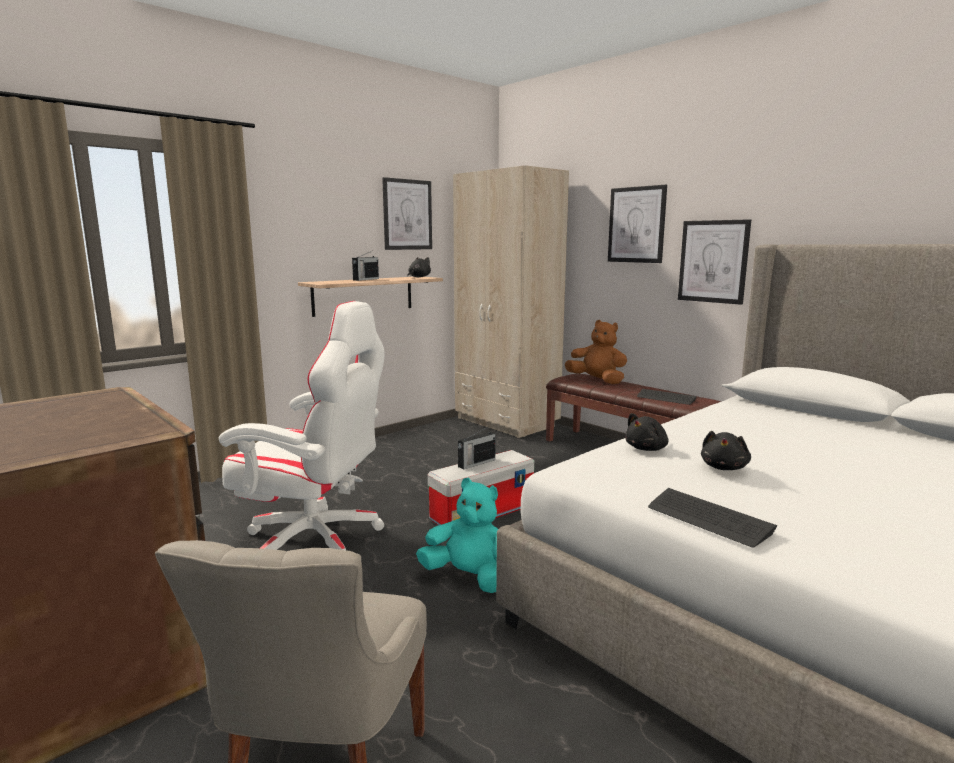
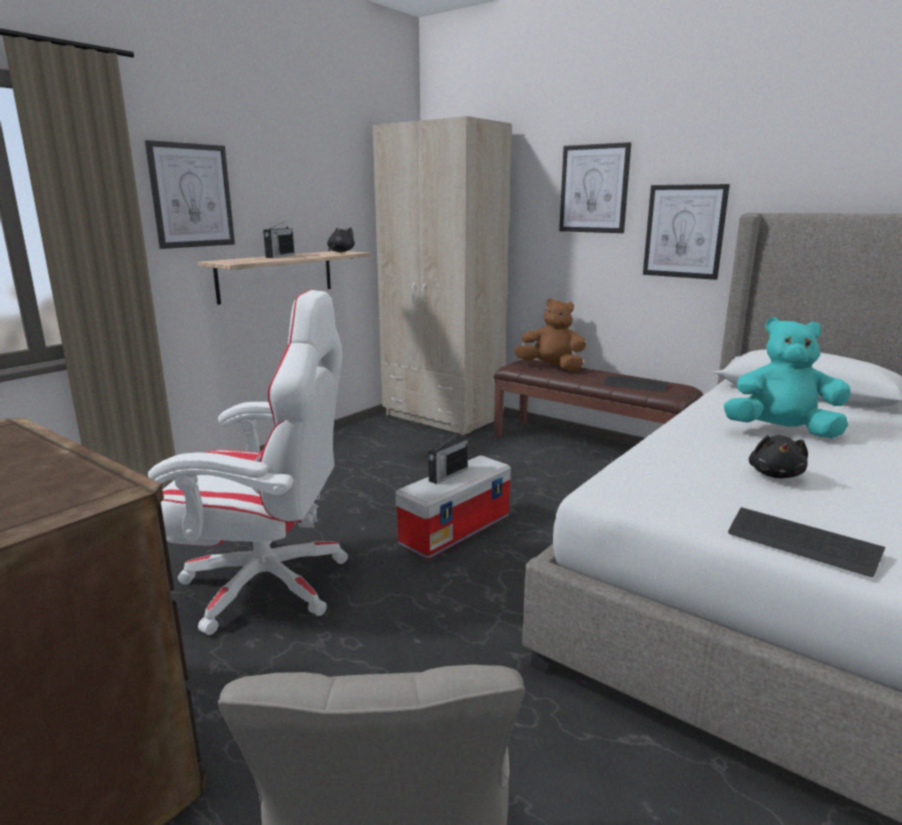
camera: 10 degrees left, 5 degrees up
(407, 214) = (322, 175): picture -> picture (191, 196)
(470, 578) = (470, 614): turquoise plush toy -> turquoise plush toy (781, 431)
(647, 449) = (677, 455): black plush toy -> none

